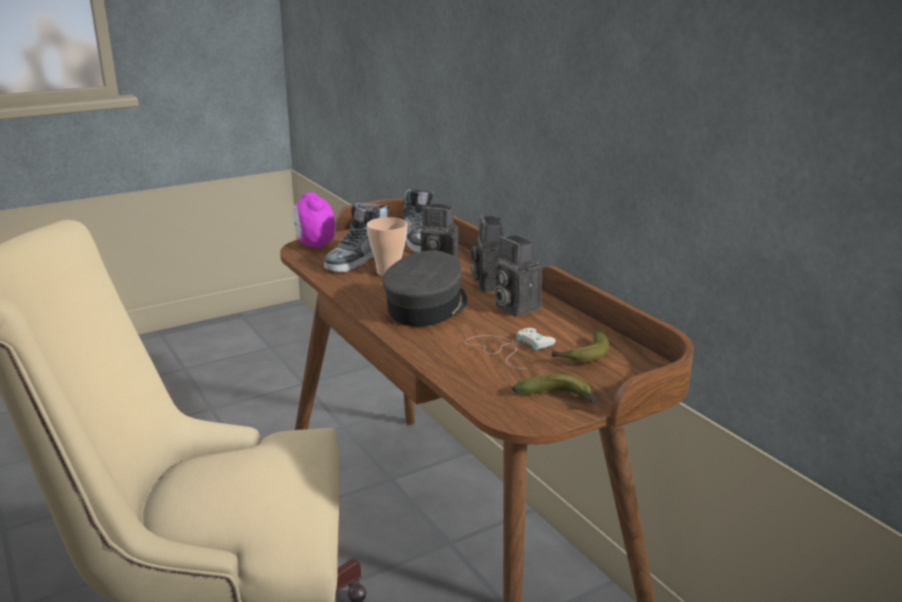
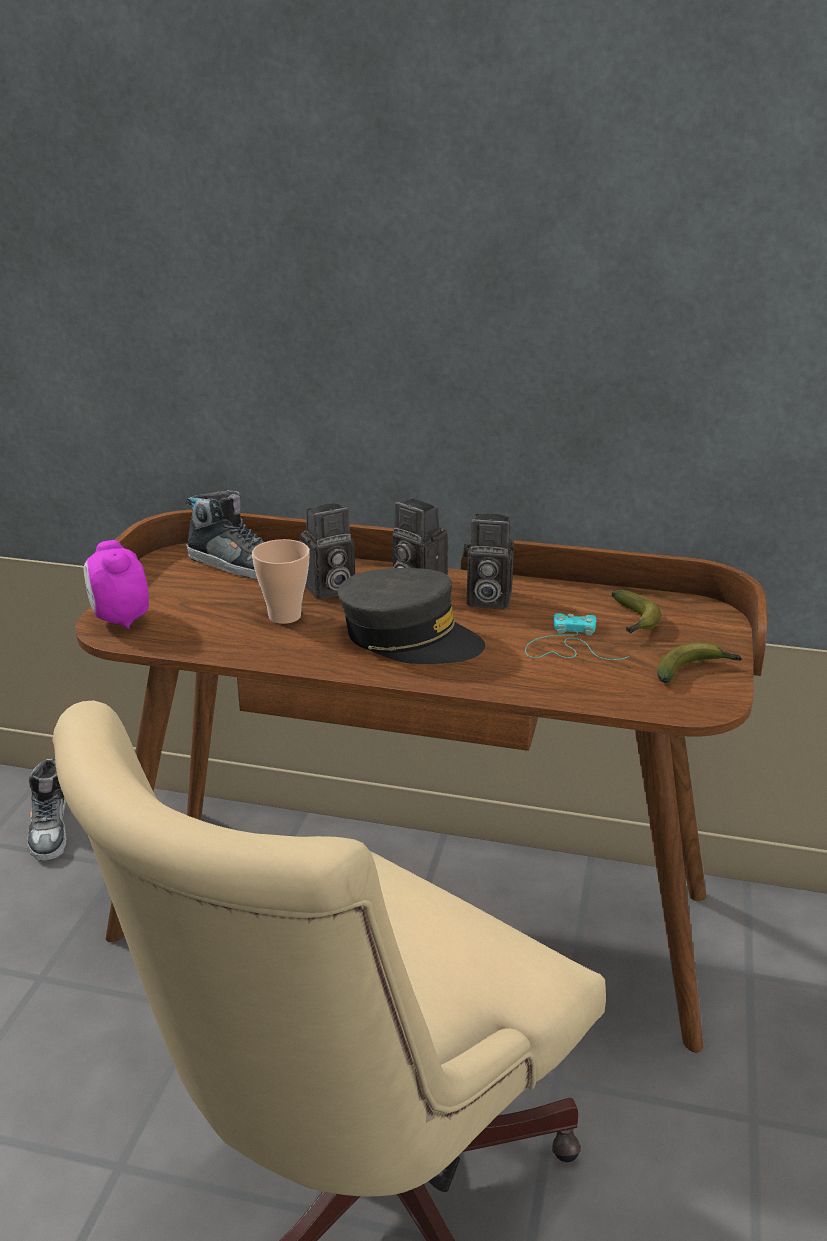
camera: 45 degrees left, 5 degrees up
(314, 245) = (120, 619): alarm clock -> alarm clock turned 45 degrees clockwise
(358, 259) = (215, 615): shoe -> shoe (50, 829)
(427, 307) = (409, 638): grey cap -> grey cap turned 135 degrees clockwise
(508, 348) = (567, 645): white game controller -> turquoise game controller

